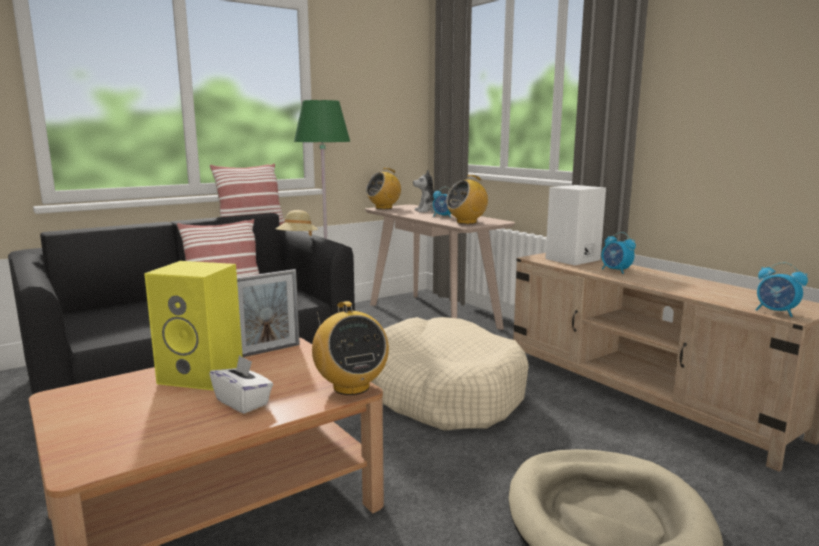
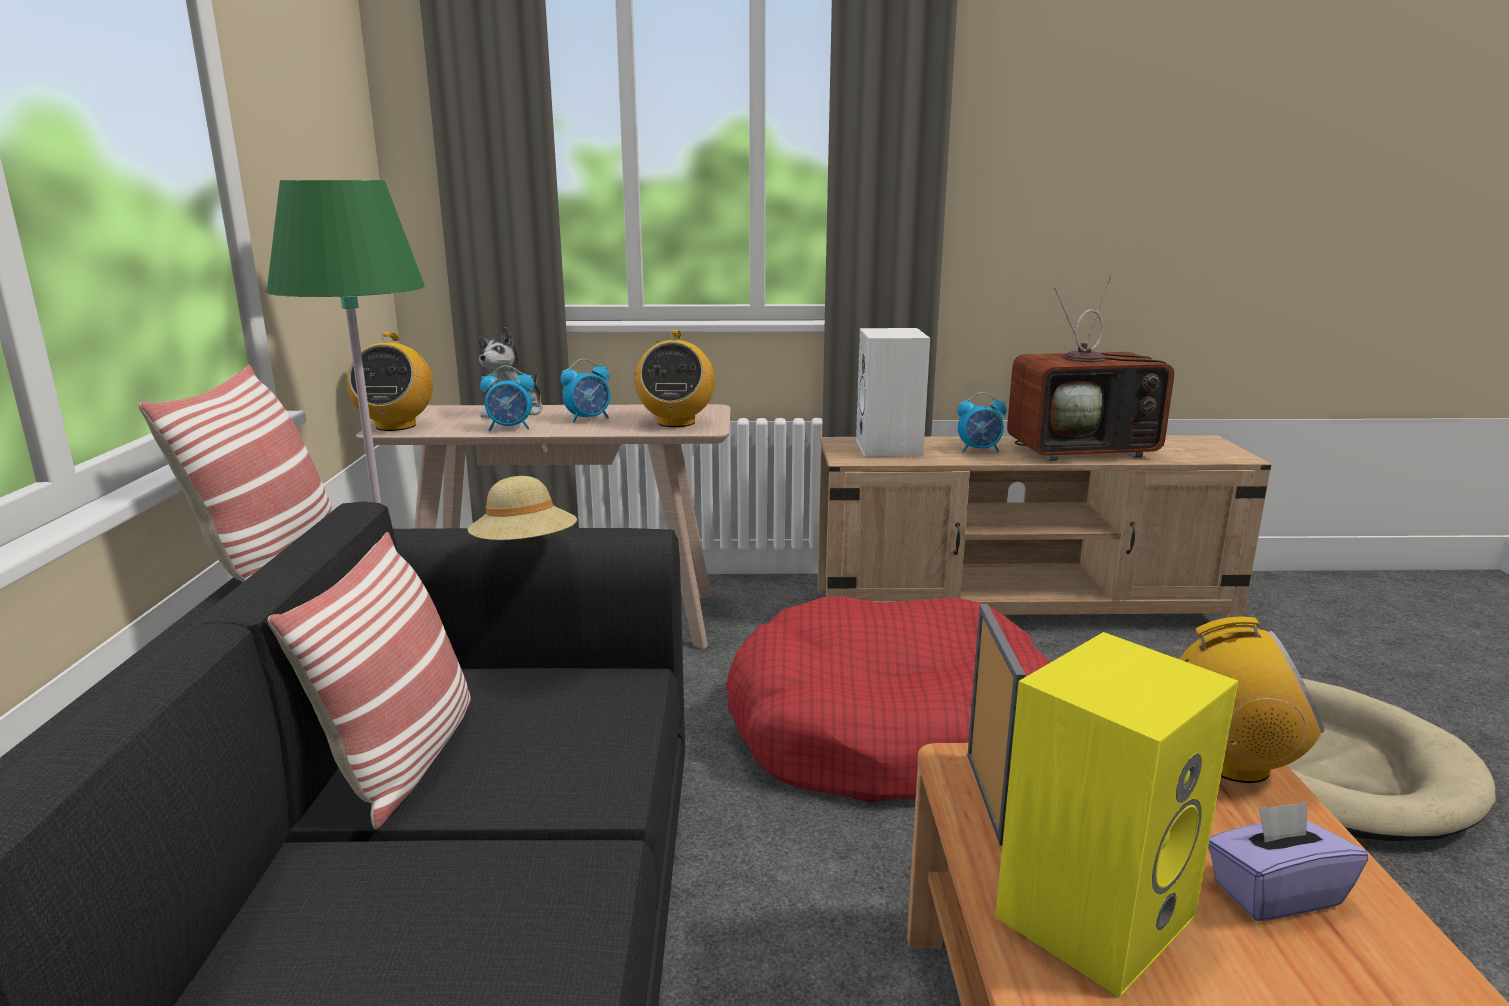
camera: 55 degrees left, 5 degrees up
(243, 402) = (1275, 893): white tissue box -> purple tissue box
(442, 392) = (886, 731): beige dog bed -> red dog bed
(682, 285) = (1084, 450): none -> television
(776, 312) = (1223, 457): alarm clock -> alarm clock (510, 428)

